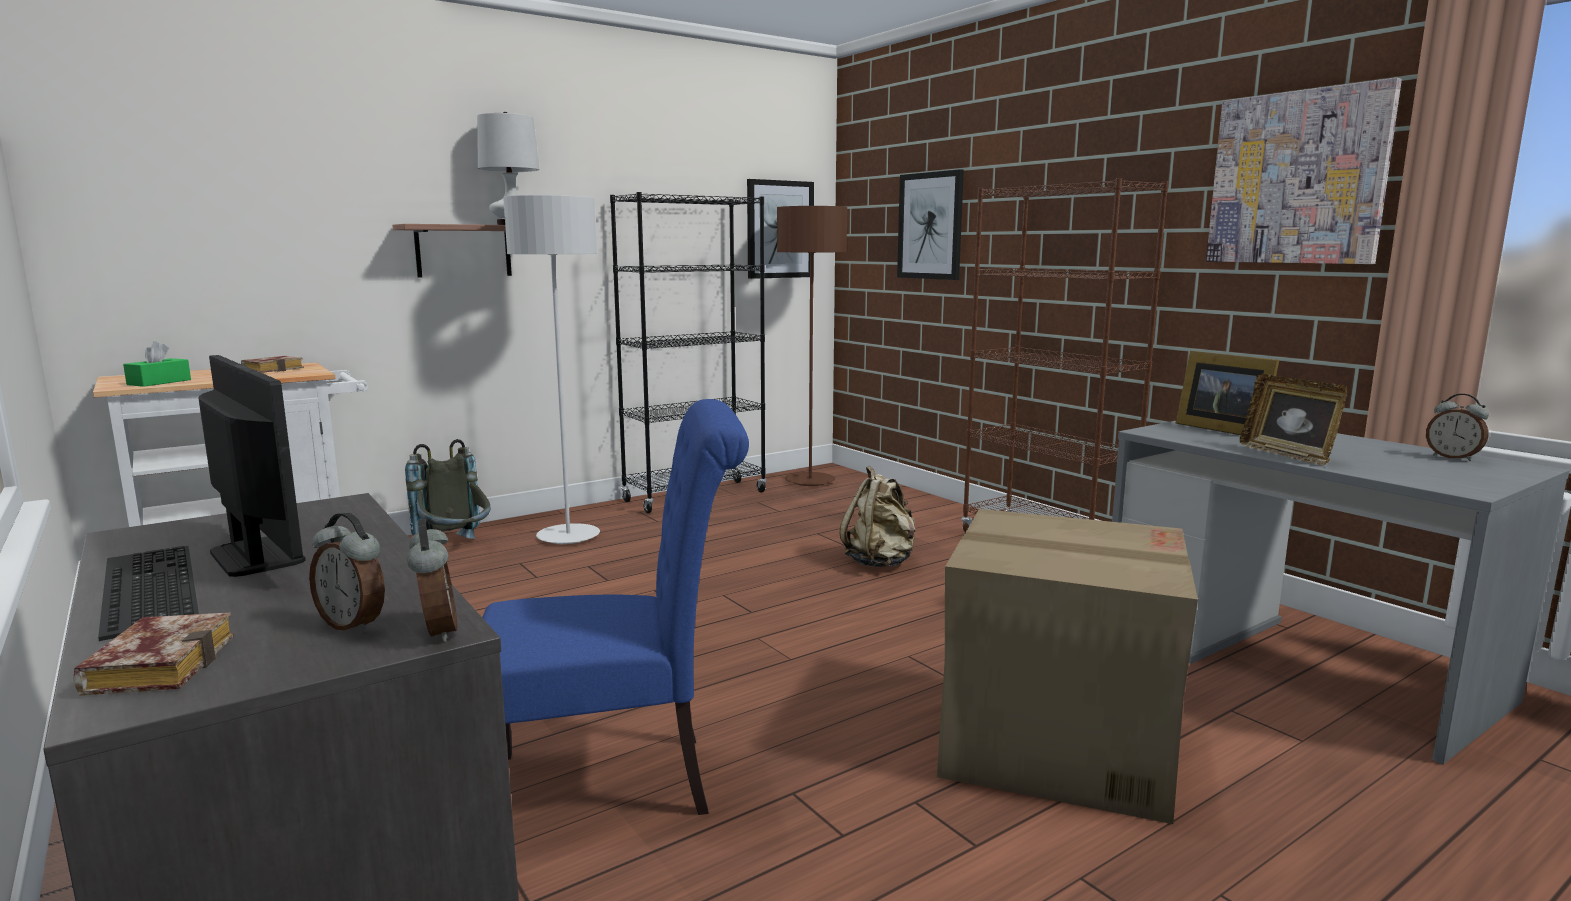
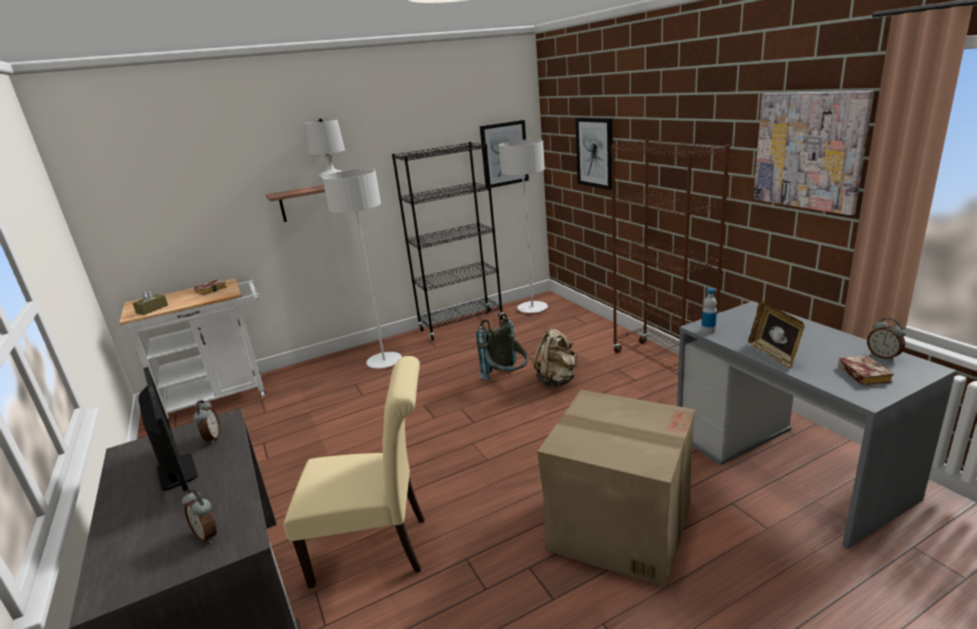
camera: 10 degrees right, 10 degrees up
(143, 589) = (124, 501): keyboard -> none
(159, 382) = (152, 309): green tissue box -> brown tissue box
(160, 663) = (121, 565): book -> book (861, 373)
(436, 632) = (242, 543): alarm clock -> alarm clock (212, 438)
(456, 549) = (323, 373): grey backpack -> grey backpack (507, 379)
(616, 783) = (378, 549): blue chair -> beige chair
(810, 481) = (532, 308): brown floor lamp -> grey floor lamp
(1167, 434) = (708, 330): none -> bottle
(1221, 429) = (747, 322): picture frame -> none

